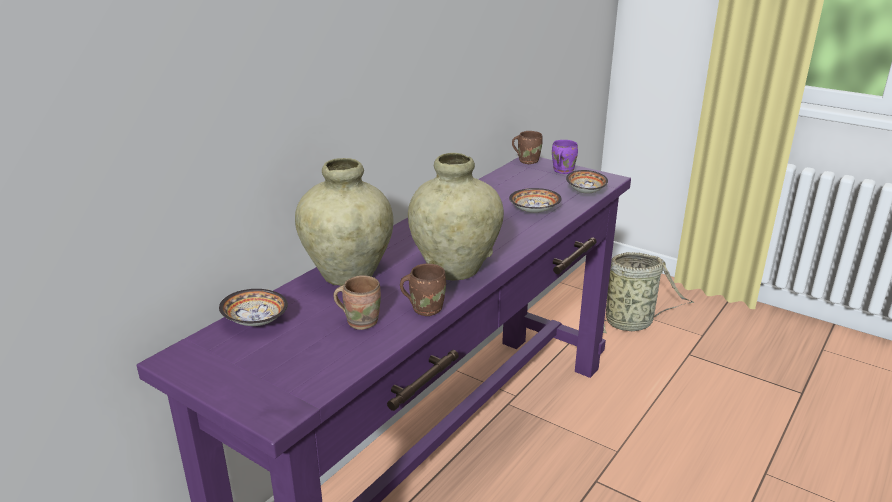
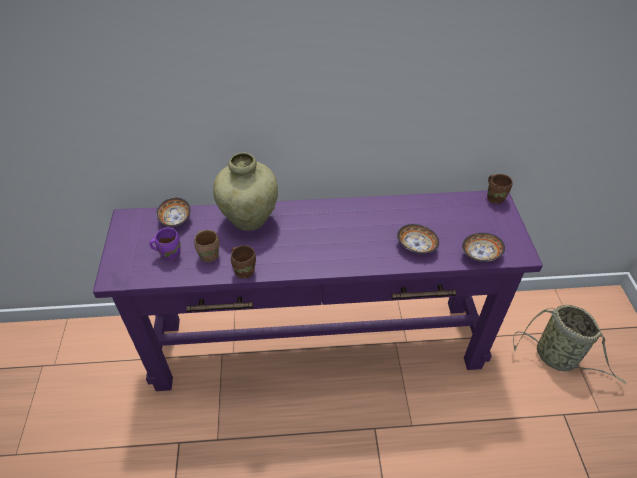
camera: 50 degrees right, 20 degrees up
(455, 269) = (299, 256): beige vase -> none
(561, 171) = (501, 223): purple mug -> purple mug (169, 253)

